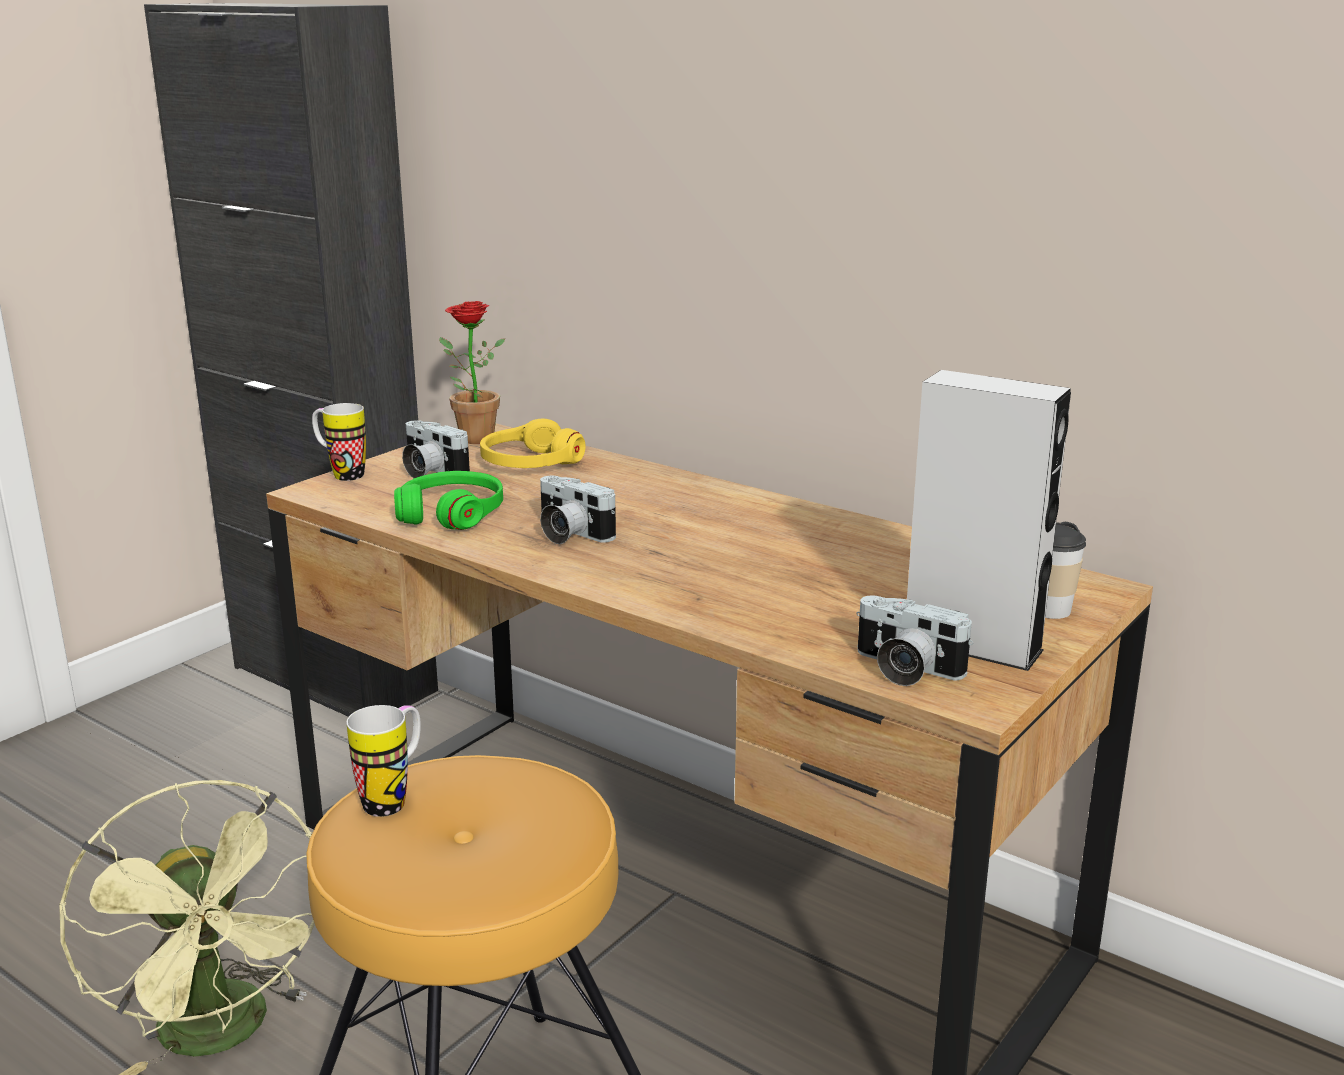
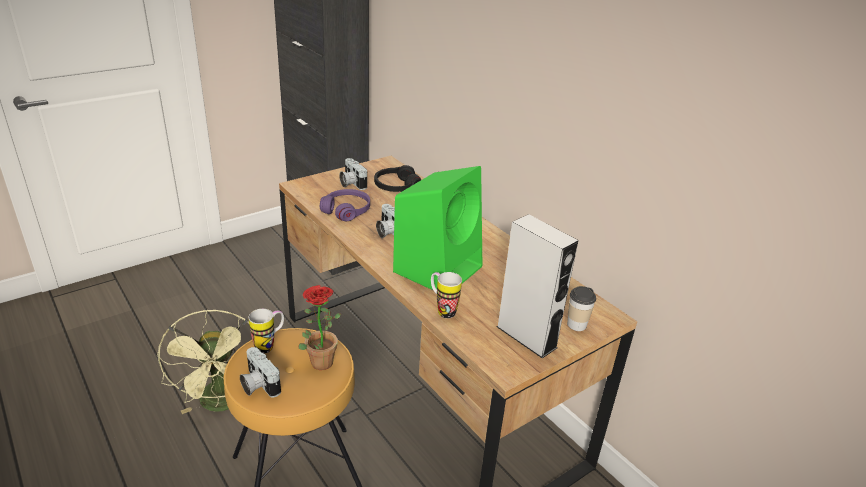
camera: 15 degrees right, 10 degrees up
(341, 474) = (314, 177): mug -> mug (442, 310)
(451, 514) = (346, 210): green headphones -> purple headphones
(470, 437) = (379, 165): potted plant -> potted plant (319, 360)
(530, 463) = (396, 186): yellow headphones -> black headphones
(714, 571) = (438, 268): none -> green speaker
(904, 669) = (486, 344): camera -> camera (258, 384)

